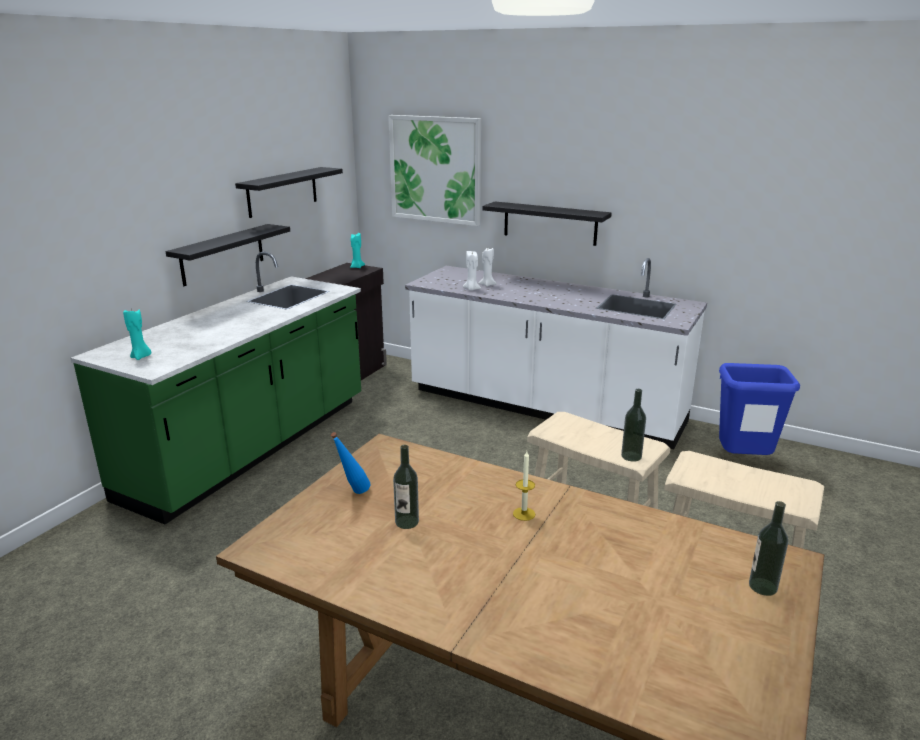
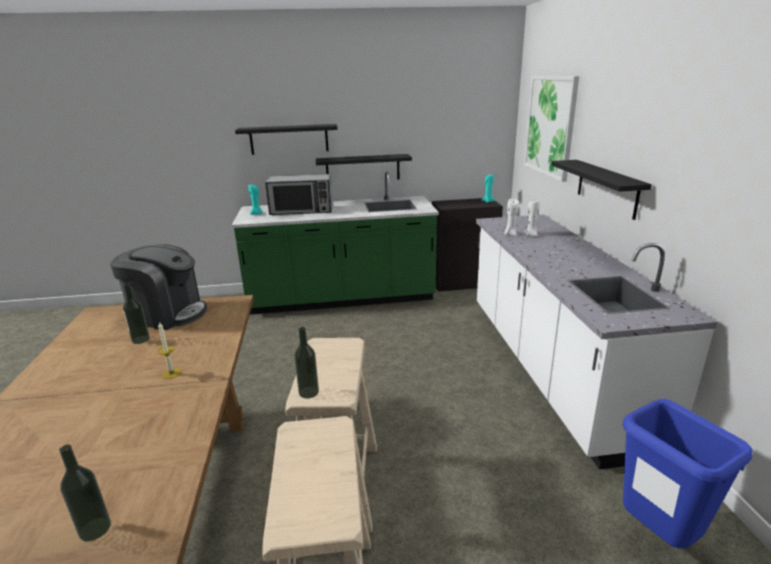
camera: 55 degrees right, 0 degrees up
(196, 333) = (302, 211): none -> microwave
(282, 191) = (427, 132): black shelf -> black shelf (289, 139)
(353, 493) = (167, 314): blue bottle -> coffee machine

